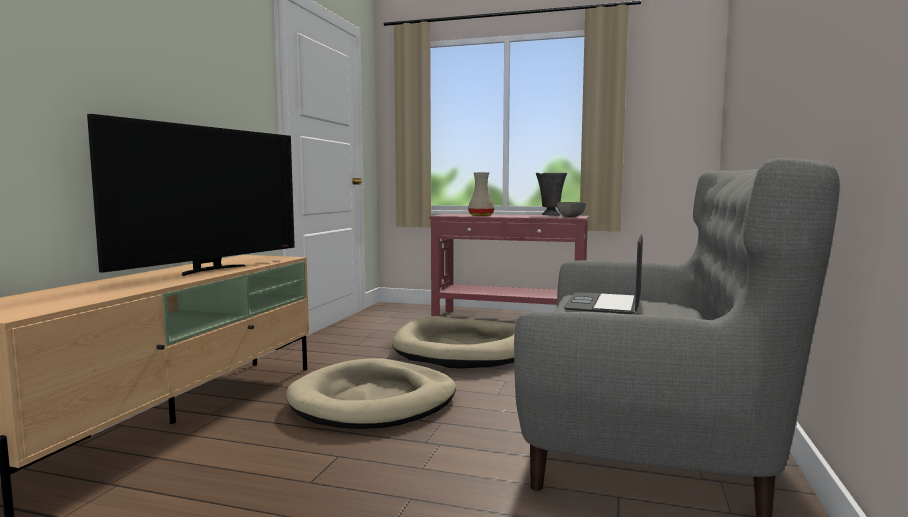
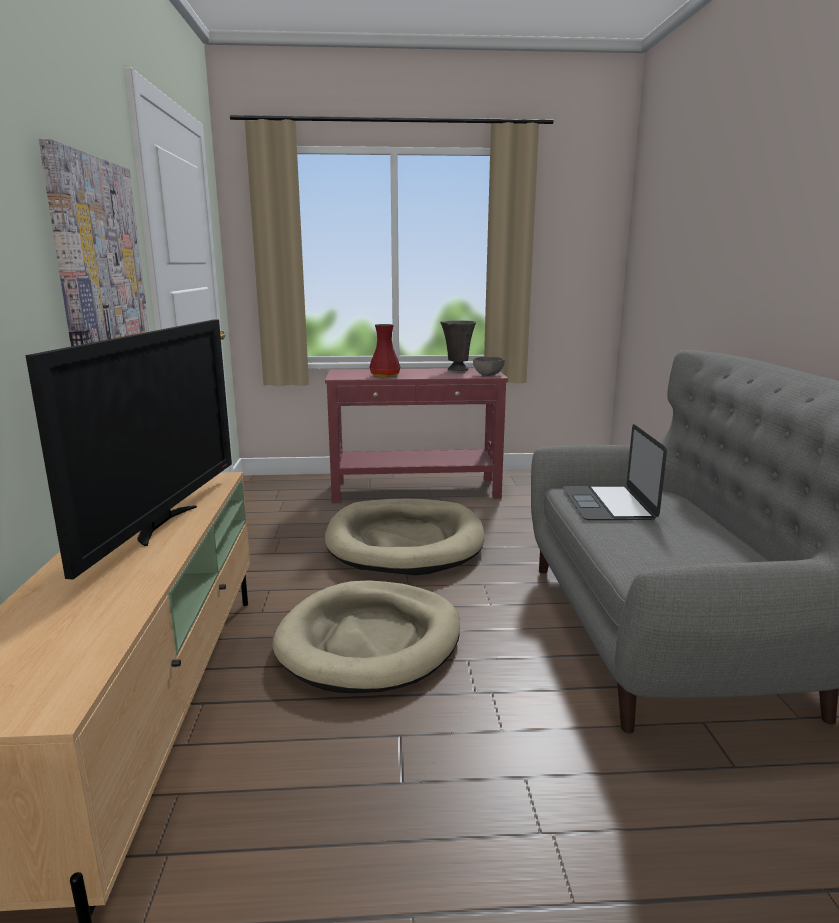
camera: 20 degrees left, 10 degrees up
(217, 90) = (97, 253): none -> picture
(481, 215) = (385, 375): beige vase -> red vase

